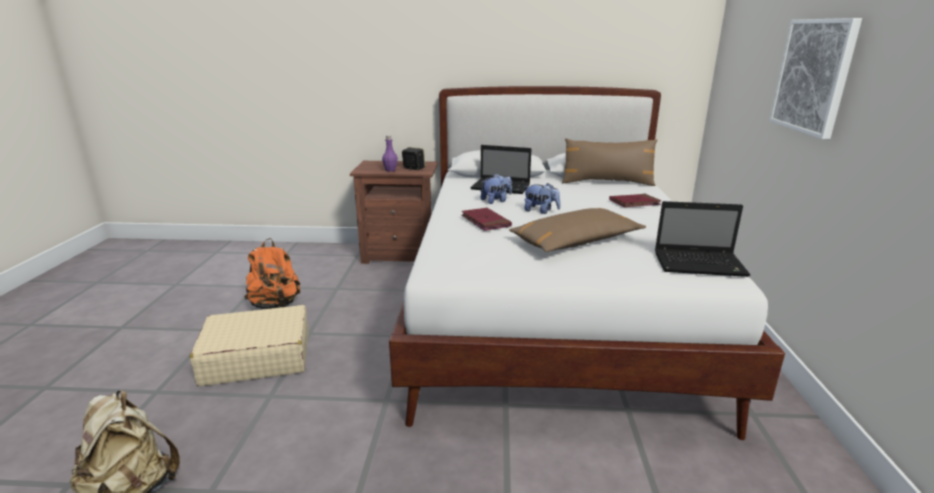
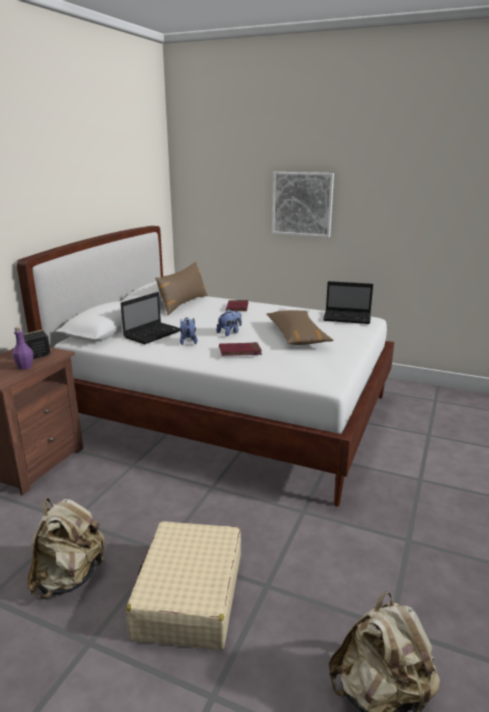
camera: 70 degrees left, 0 degrees up
(276, 305) = (69, 577): orange backpack -> beige backpack
(701, 264) = (348, 318): laptop -> laptop turned 75 degrees clockwise

